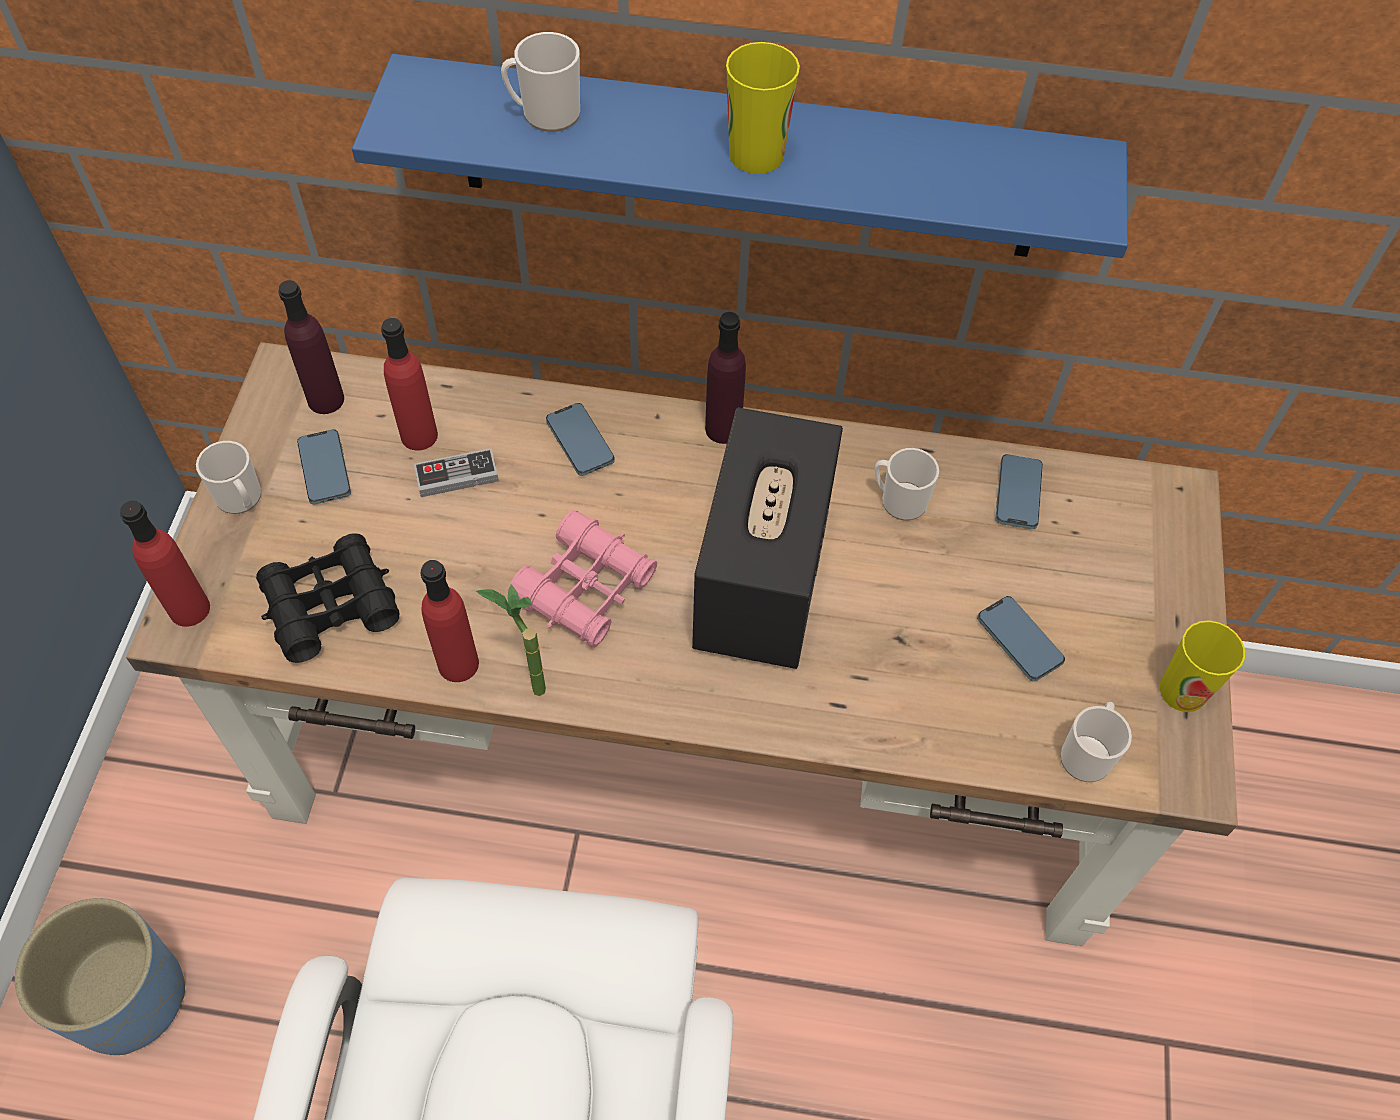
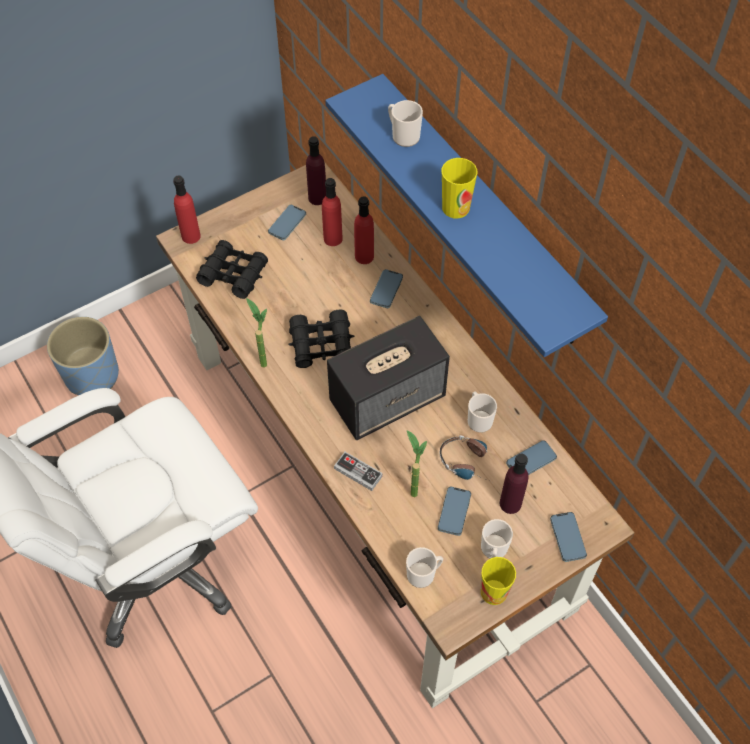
camera: 50 degrees right, 0 degrees up
(241, 499) = (248, 211): mug -> mug (493, 550)
(457, 475) = (328, 265): game controller -> game controller (358, 472)
(458, 664) = (249, 331): red bottle -> red bottle (364, 256)
(585, 588) = (321, 344): pink binoculars -> black binoculars
(723, 429) = (446, 331): purple bottle -> purple bottle (510, 503)
(935, 660) = (412, 487): none -> potted plant
(958, 563) = (469, 463): none -> headphones
(1168, 545) = (567, 538): none -> phone

